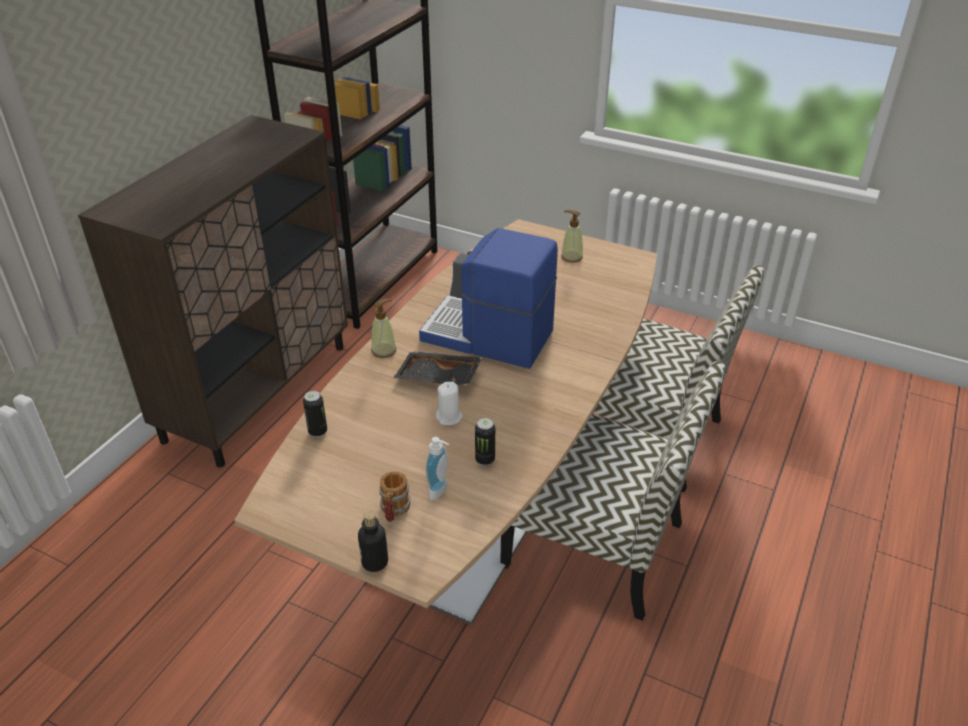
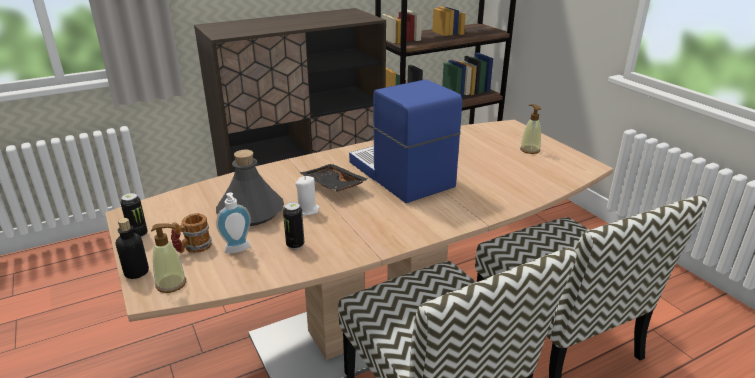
camera: 35 degrees right, 10 degrees down
(318, 431) = (217, 186): can -> can (138, 235)
(384, 350) = (319, 160): soap dispenser -> soap dispenser (171, 284)
(396, 445) = (251, 212): none -> grey bottle

